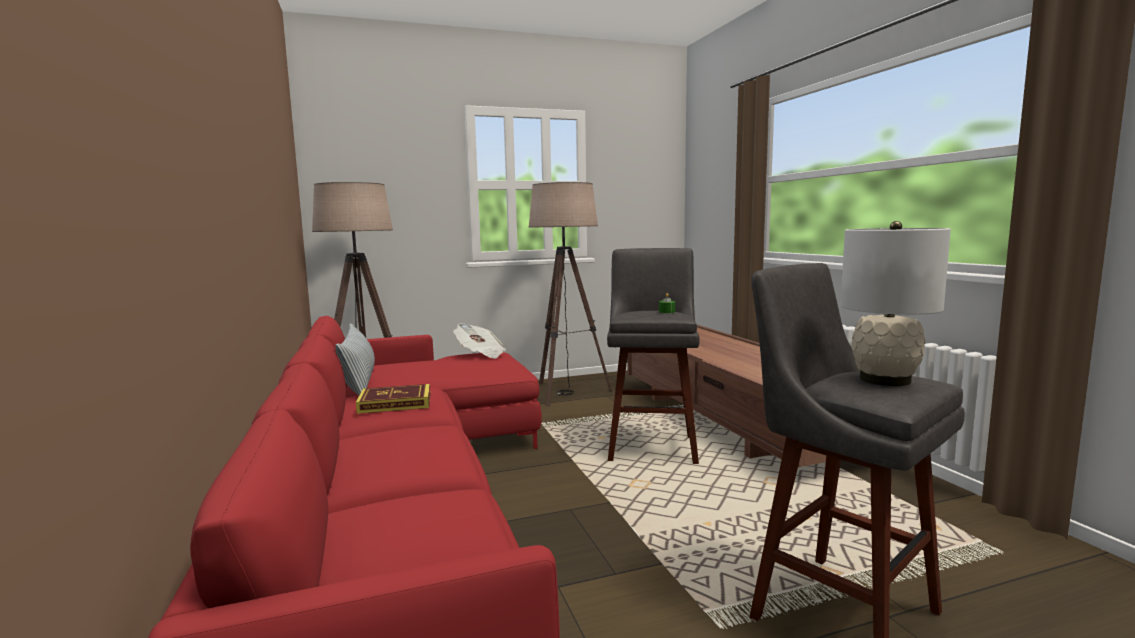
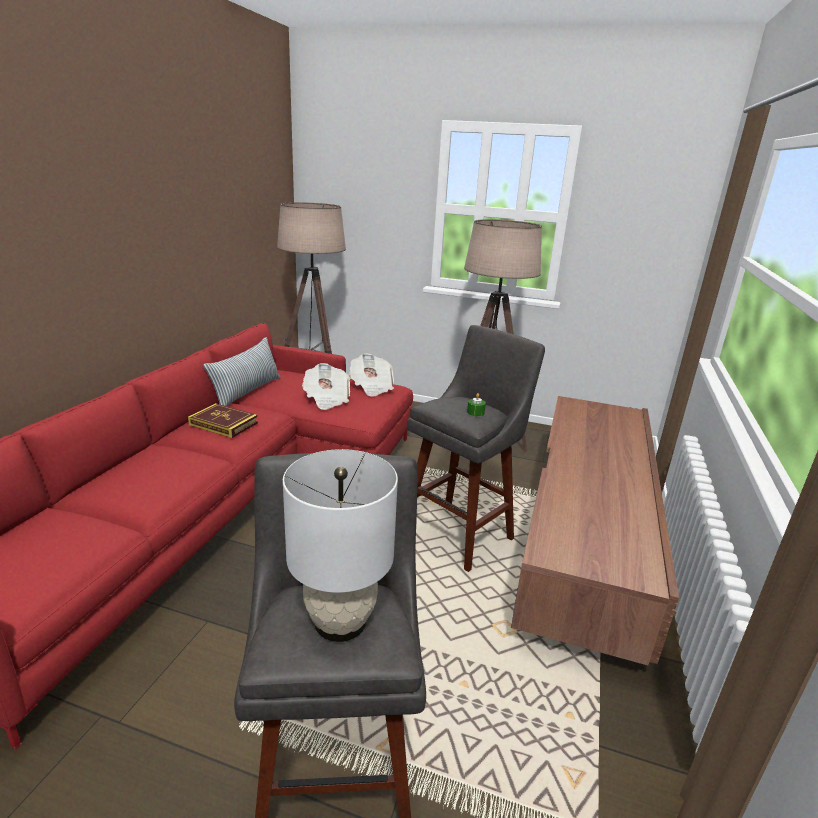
camera: 35 degrees right, 15 degrees up
(457, 369) = (326, 399): none -> newspaper

